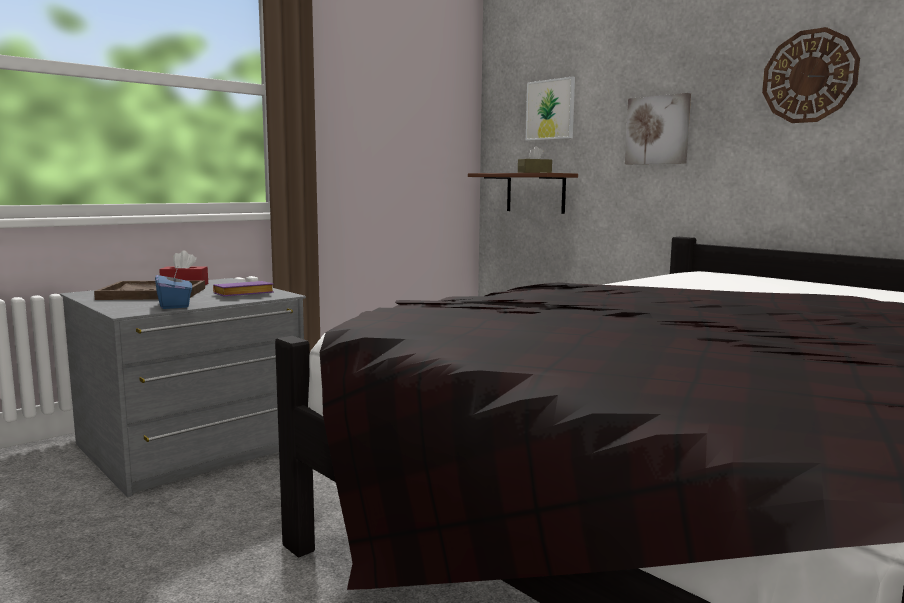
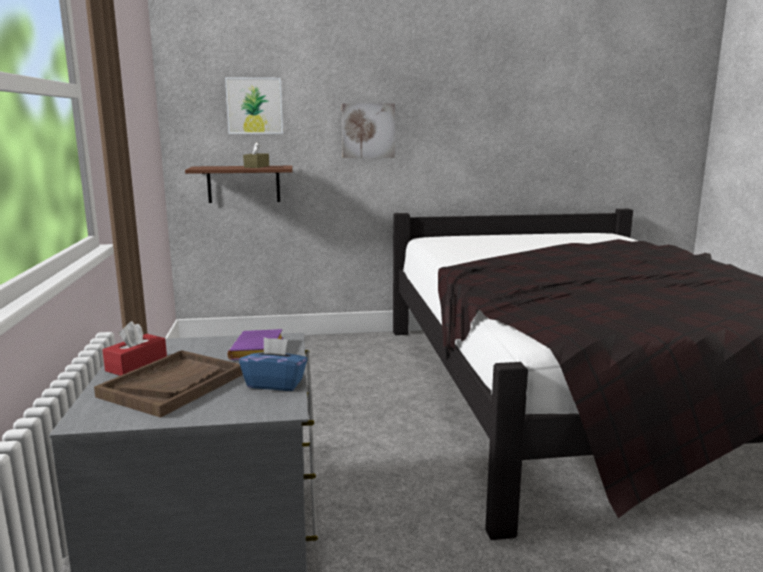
camera: 55 degrees left, 5 degrees up
(809, 76) = (477, 100): wall clock -> none

